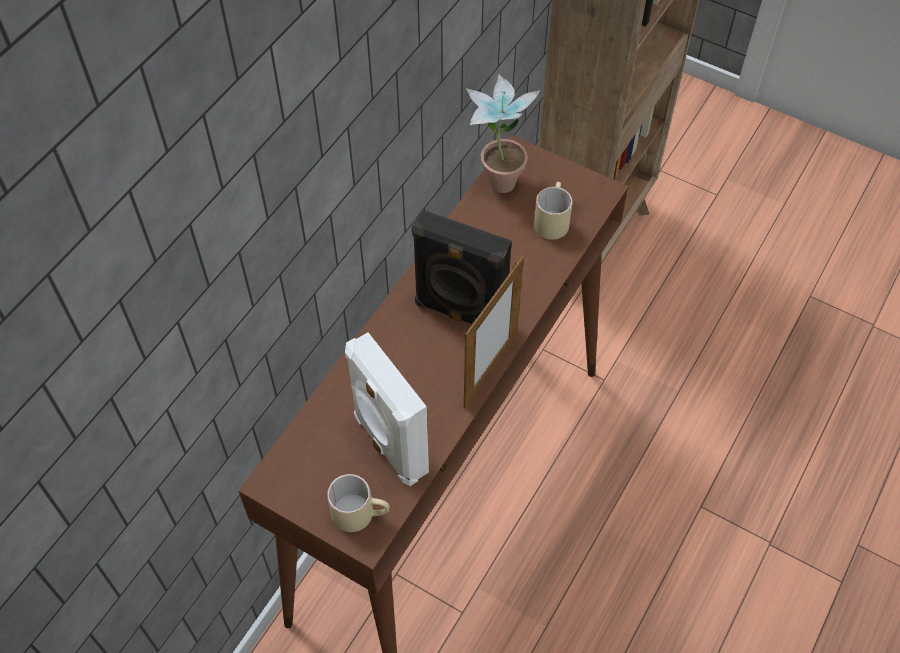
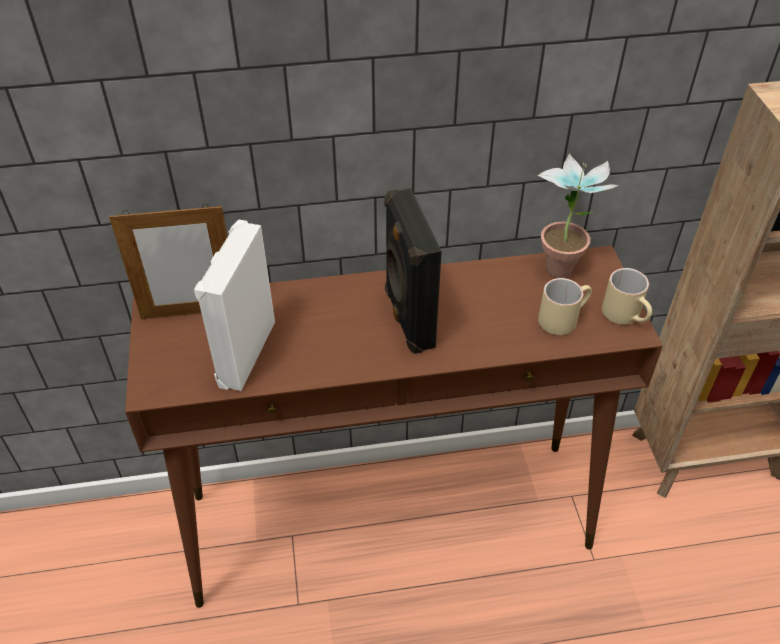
camera: 50 degrees right, 10 degrees down
(361, 513) = (169, 374): beige mug -> beige mug (627, 315)
(490, 370) = (374, 370): picture frame -> picture frame (191, 313)

